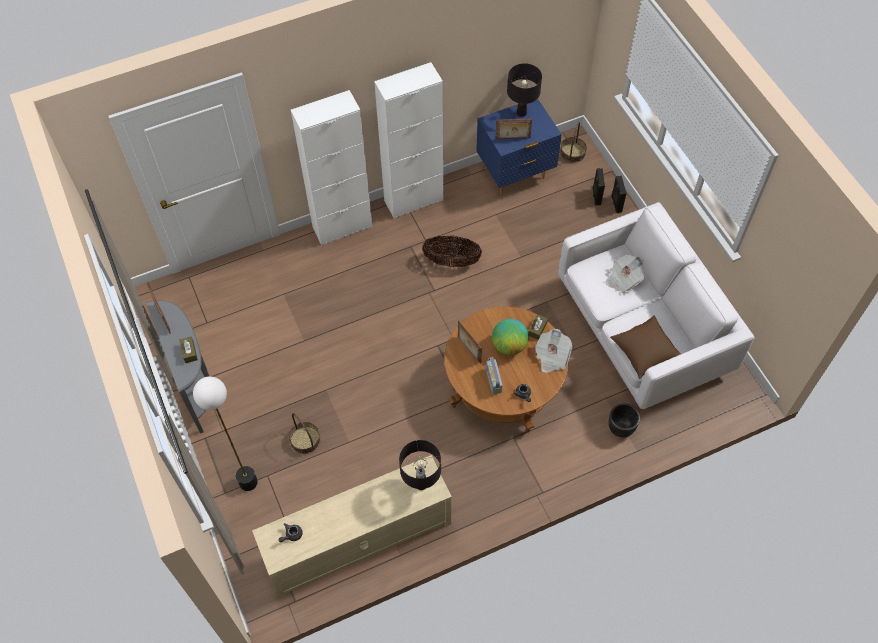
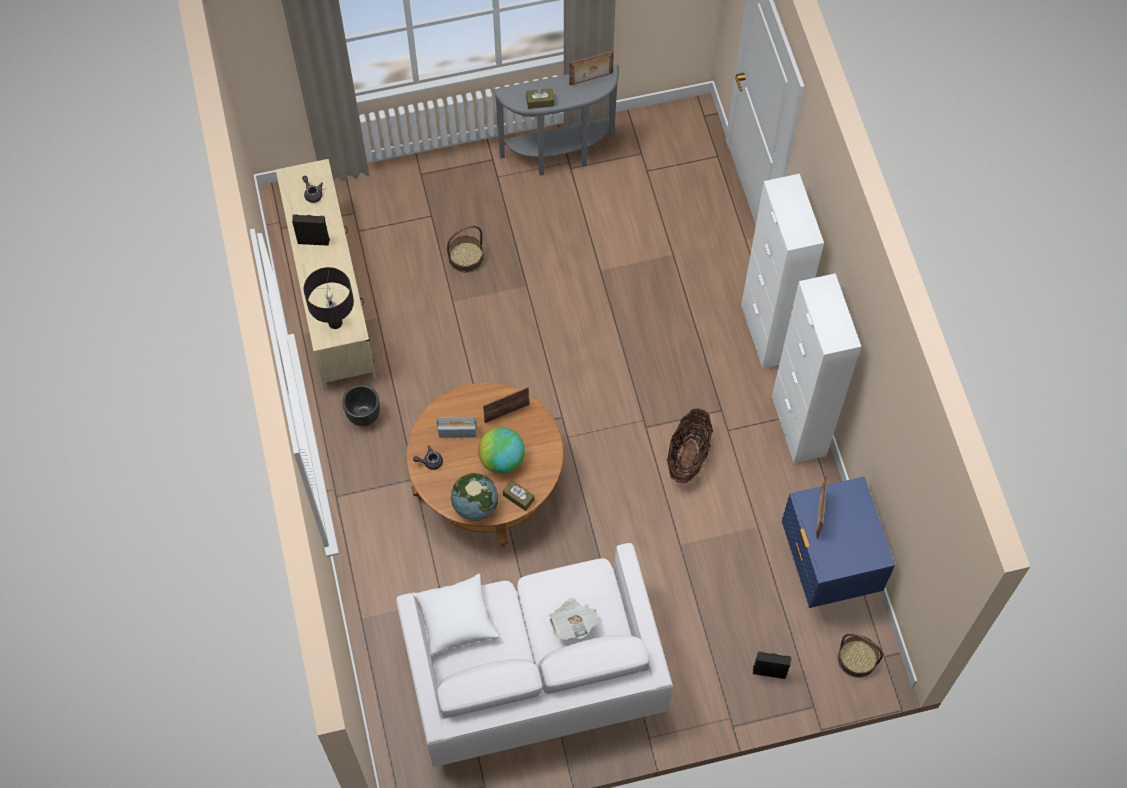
camera: 100 degrees right, 5 degrees up
(248, 482) = (428, 196): floor lamp -> none
(521, 113) = (866, 537): black table lamp -> none
(552, 356) = (475, 505): newspaper -> globe
(616, 204) = (751, 696): black speaker -> black speaker (313, 240)
(620, 428) = (396, 606): black planter -> black planter (364, 414)
(644, 352) = (456, 619): brown pillow -> white pillow

